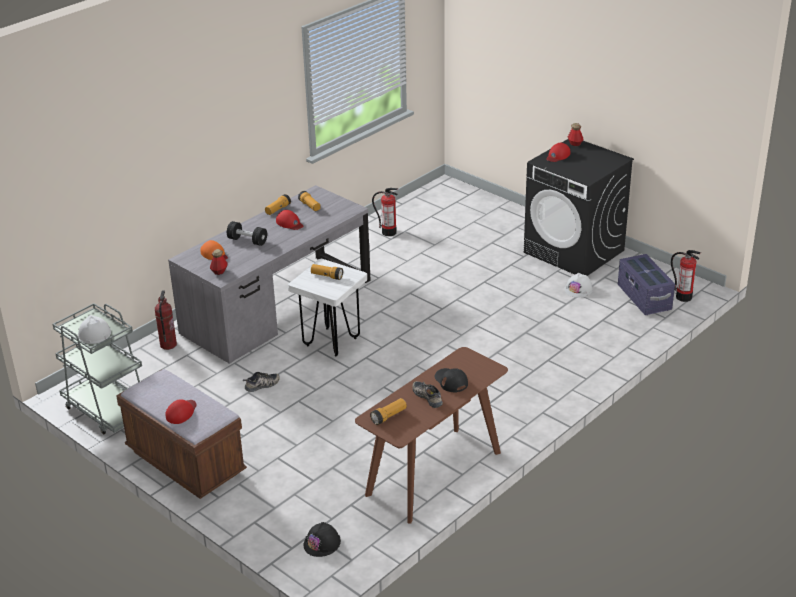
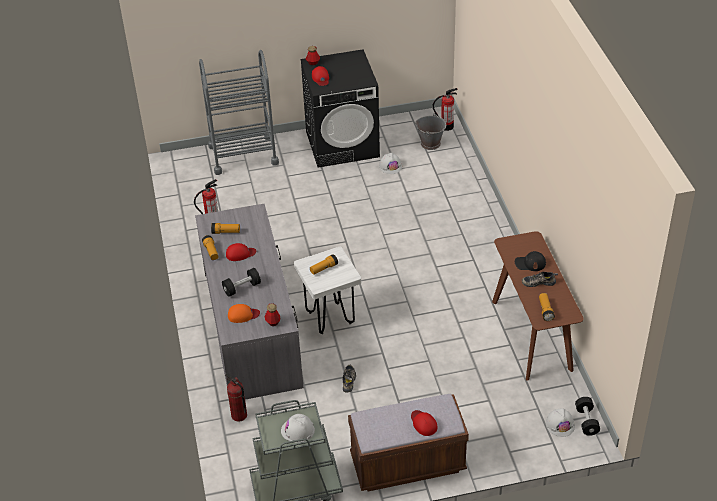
camera: 55 degrees left, 10 degrees up
(322, 543) = (560, 424): black hard hat -> white hard hat
(343, 561) = (586, 421): none -> black dumbbell
(491, 210) = (243, 155): none -> grey cart
(644, 298) = (430, 143): purple storage box -> grey bucket

